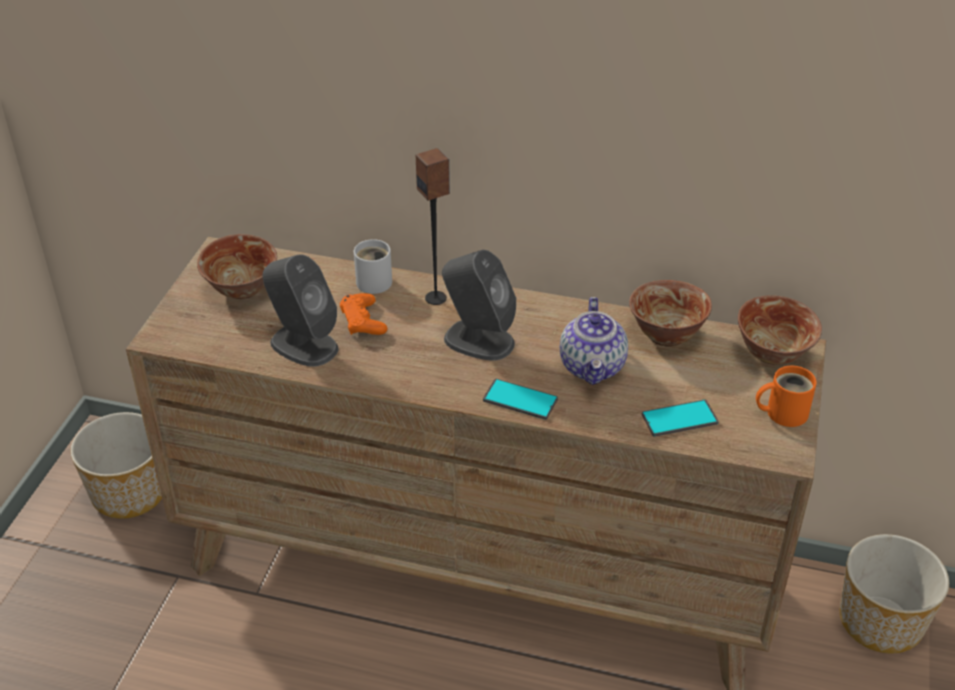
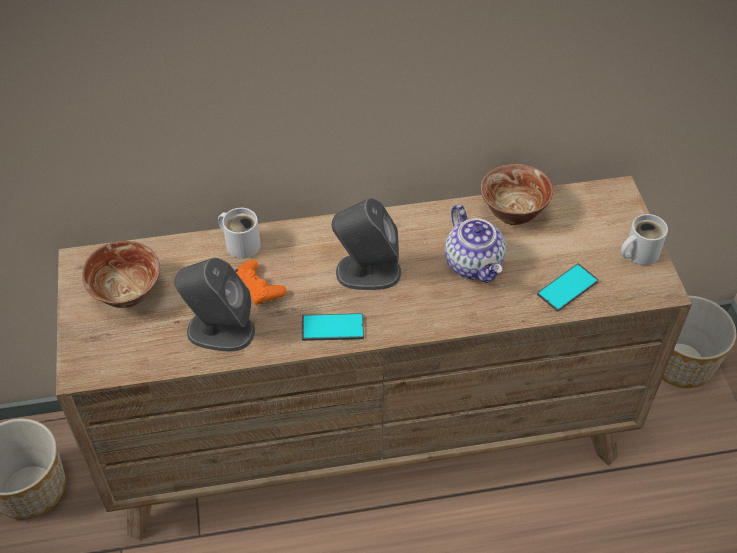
camera: 25 degrees left, 10 degrees up
(436, 298) = (306, 242): speaker -> none
(520, 400) = (435, 317): phone -> phone (332, 328)
(773, 353) = (601, 202): bowl -> none
(782, 412) = (638, 253): orange mug -> white mug

